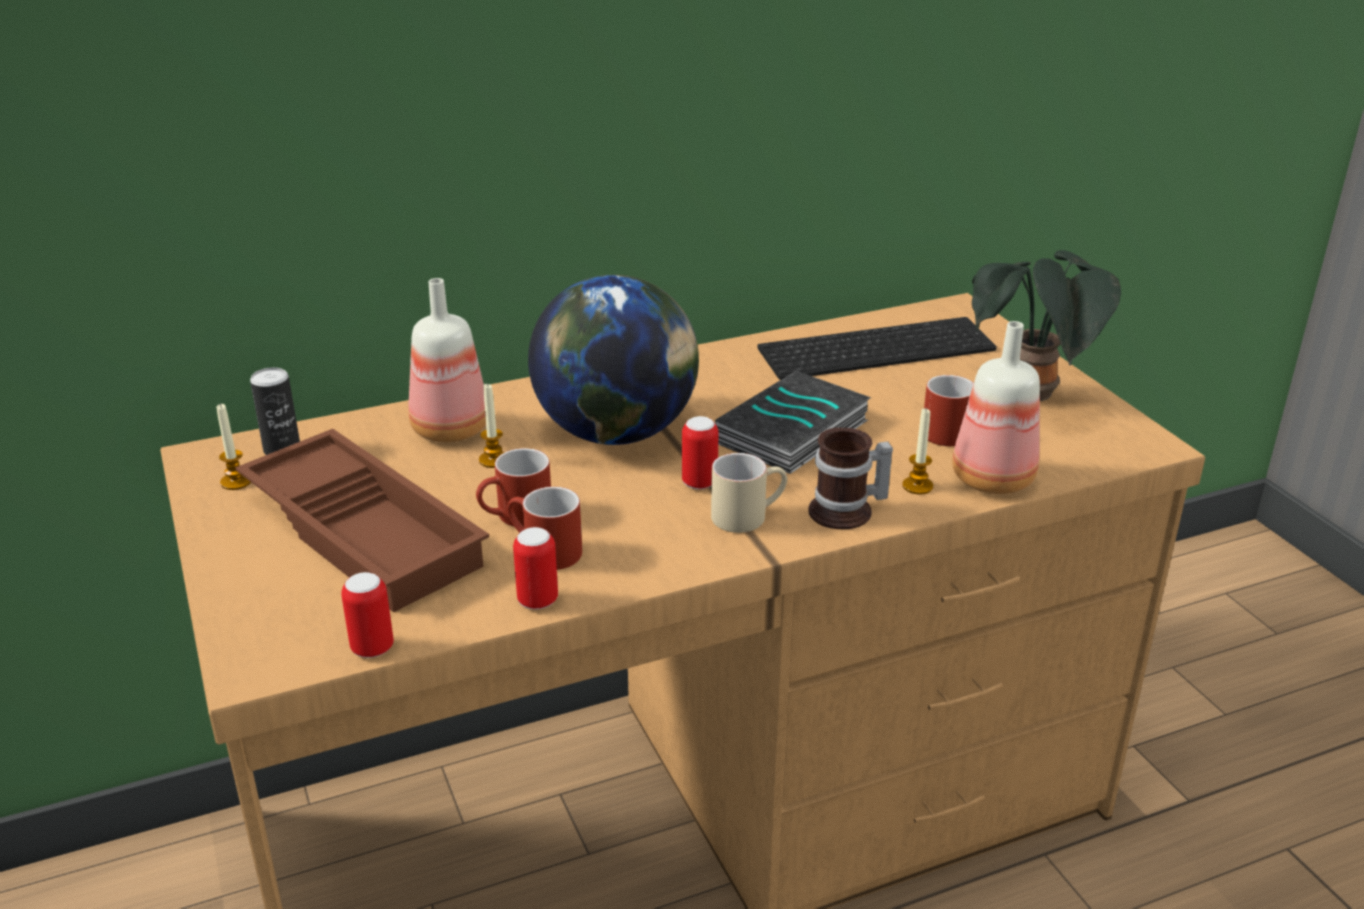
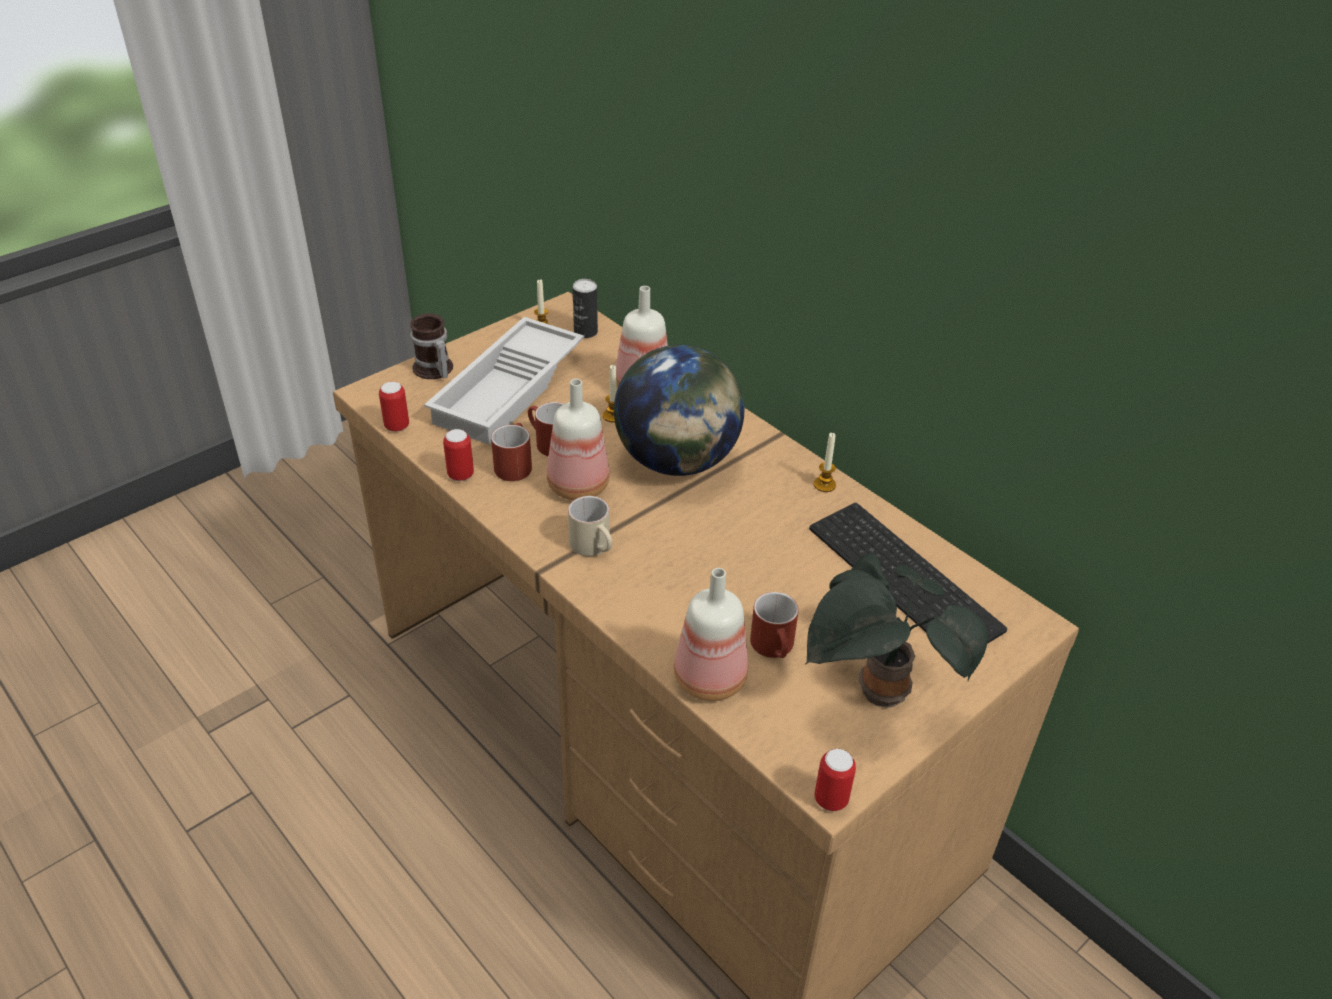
camera: 70 degrees right, 10 degrees up
(367, 531) = (510, 390): brown tray -> white tray
(624, 510) = (577, 487): none -> bottle
(699, 483) = (627, 515): can -> can (831, 799)
(793, 433) = (724, 551): book -> none
(847, 512) = (620, 598): mug -> mug (433, 370)
(917, 486) = (677, 633): candle -> candle (824, 485)

